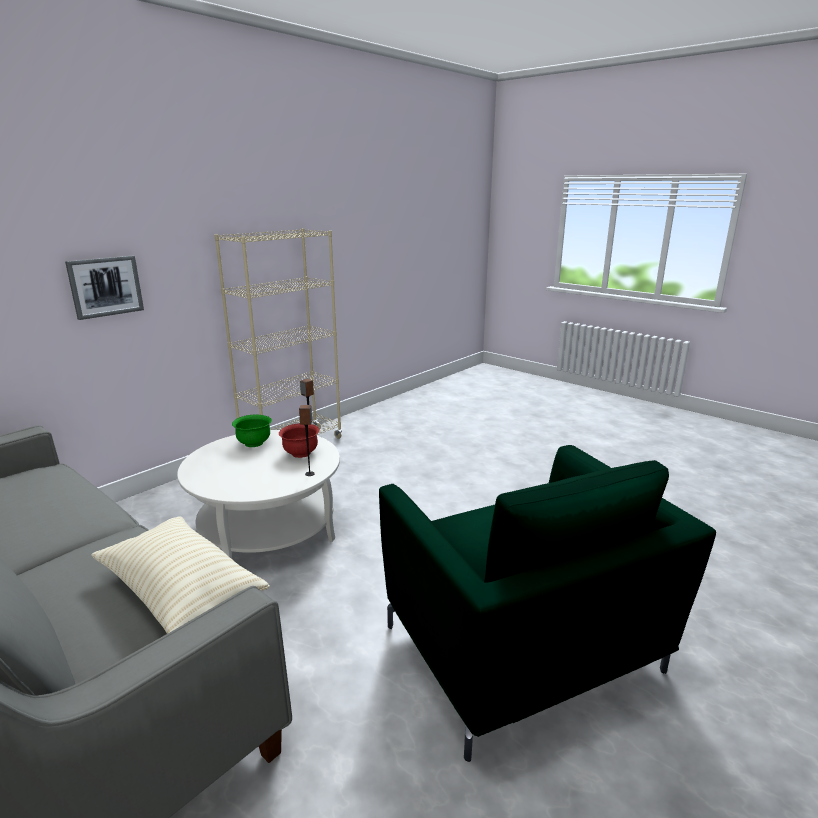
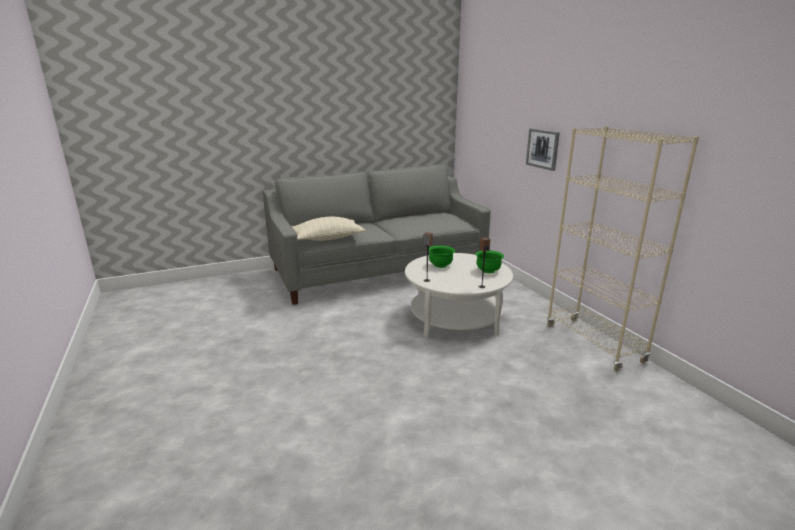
camera: 115 degrees right, 0 degrees up
(245, 475) = (440, 265): none -> green bowl
(300, 453) = (460, 281): red bowl -> none
(521, 651) = (265, 372): green armchair -> none

